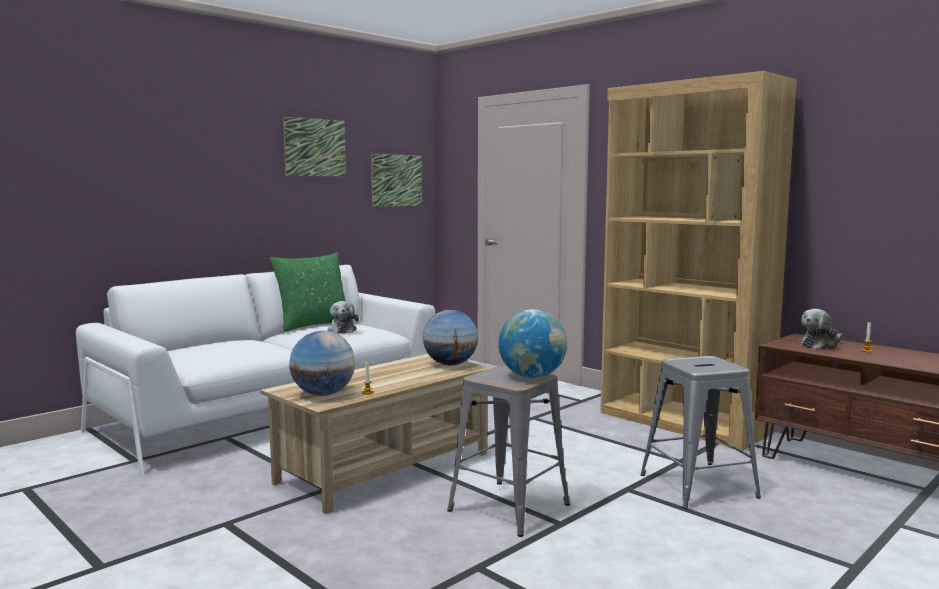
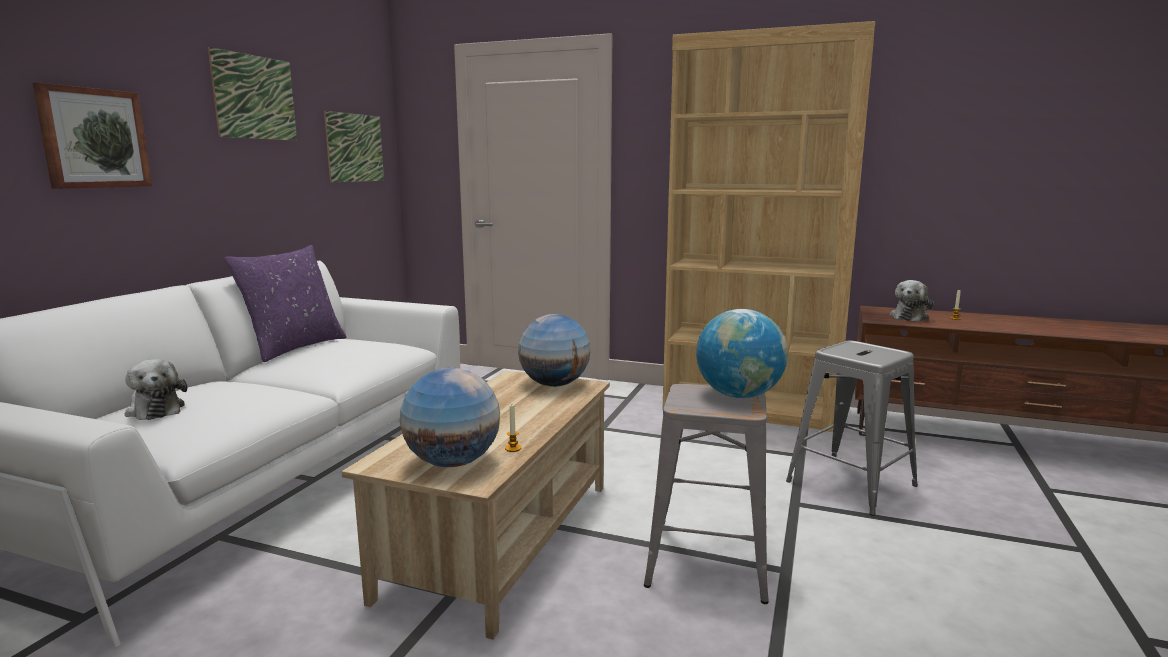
camera: 25 degrees left, 5 degrees up
(202, 179) = (93, 138): none -> picture
(313, 325) = (294, 348): green pillow -> purple pillow
(342, 330) = (350, 351): plush toy -> plush toy (155, 409)

